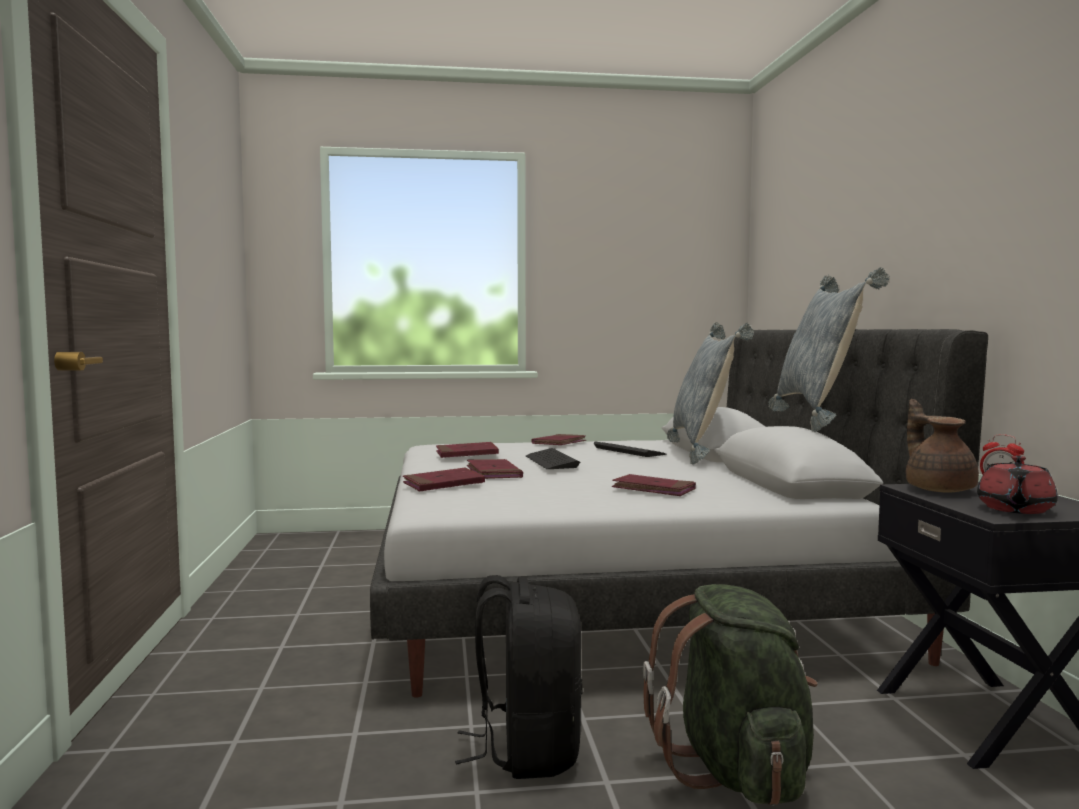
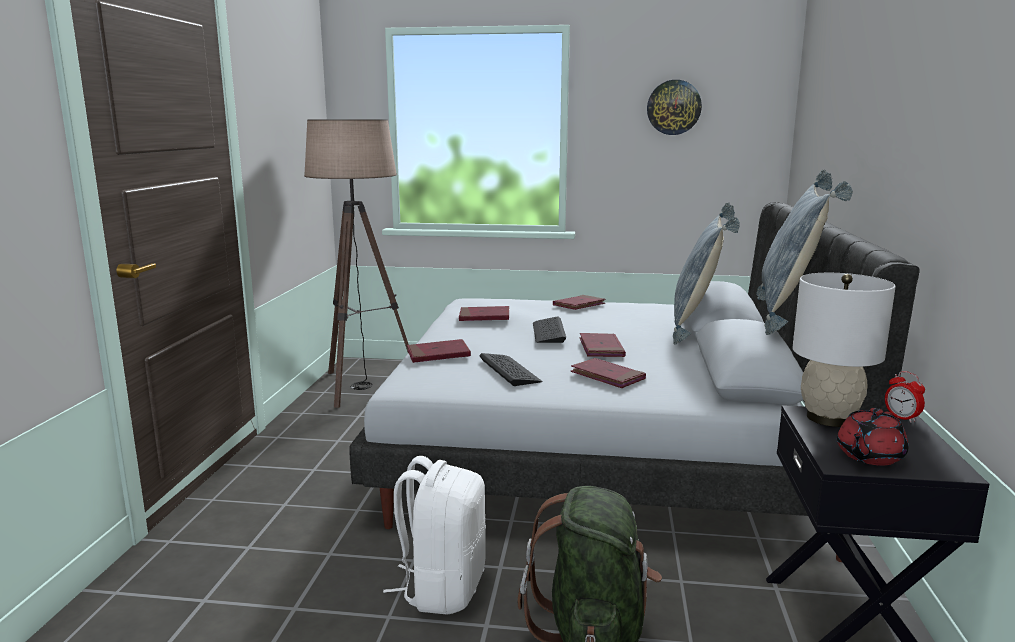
camera: 15 degrees right, 10 degrees up
(299, 558) = (363, 386): none -> floor lamp
(494, 473) = (490, 342): red book -> red book (601, 348)
(527, 750) = (442, 588): black backpack -> white backpack
(629, 451) = (633, 320): keyboard -> keyboard (509, 370)
(633, 239) = (673, 107): none -> wall clock
(938, 489) = (829, 418): brown teapot -> white table lamp

